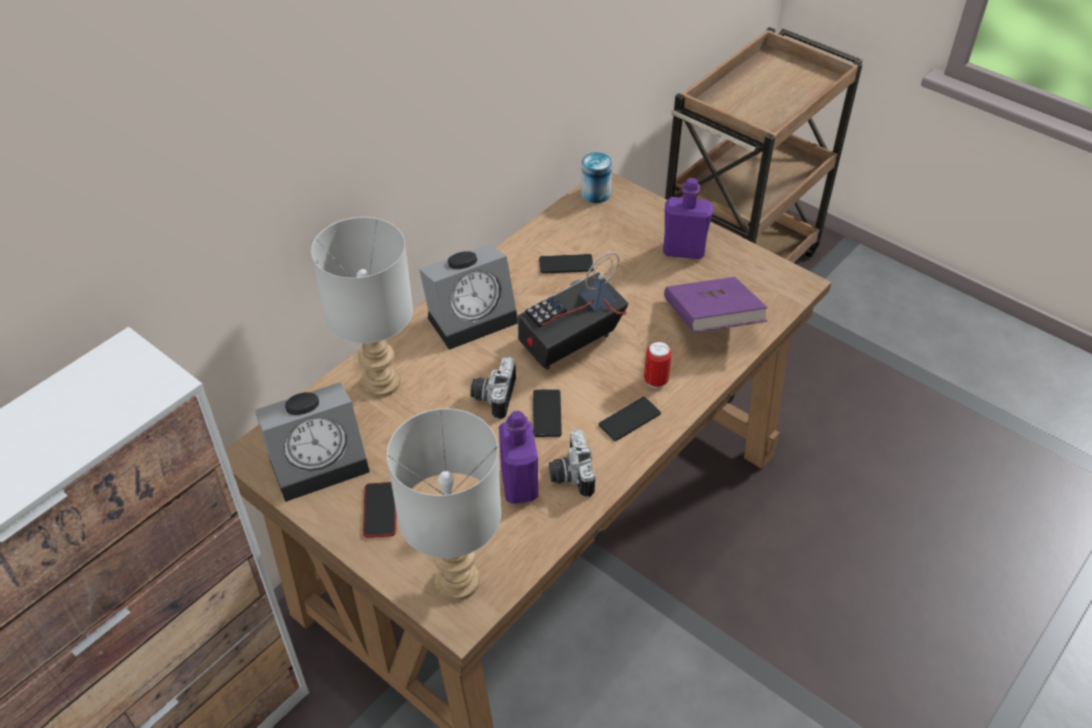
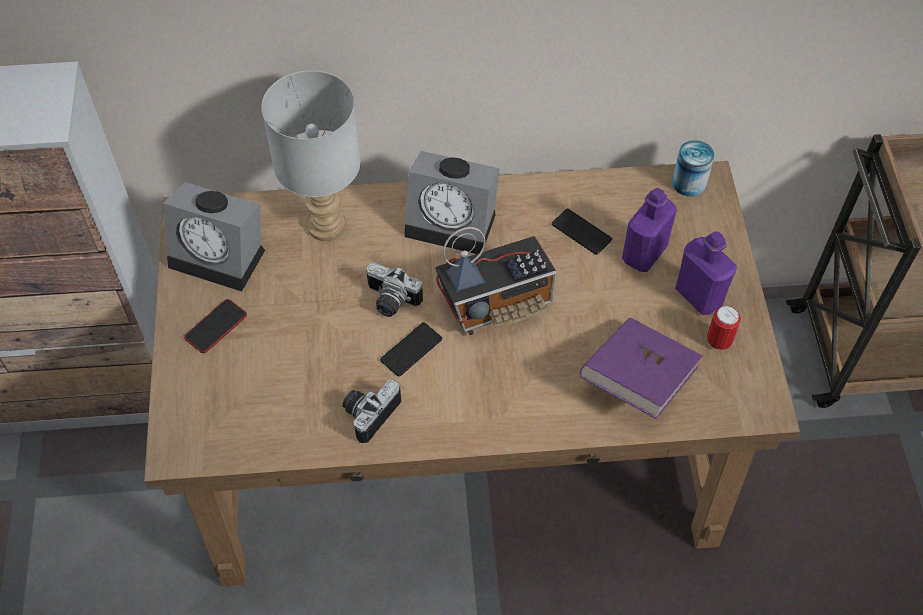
camera: 45 degrees right, 10 degrees up
(456, 582) = (201, 424): grey table lamp -> none
(492, 396) = (390, 301): camera -> camera turned 120 degrees counterclockwise
(519, 484) = (325, 388): purple bottle -> purple bottle (644, 254)
(568, 343) = (498, 304): radio -> radio turned 150 degrees clockwise
(629, 419) = (466, 407): phone -> none
(655, 381) = (526, 393): can -> can (718, 341)

